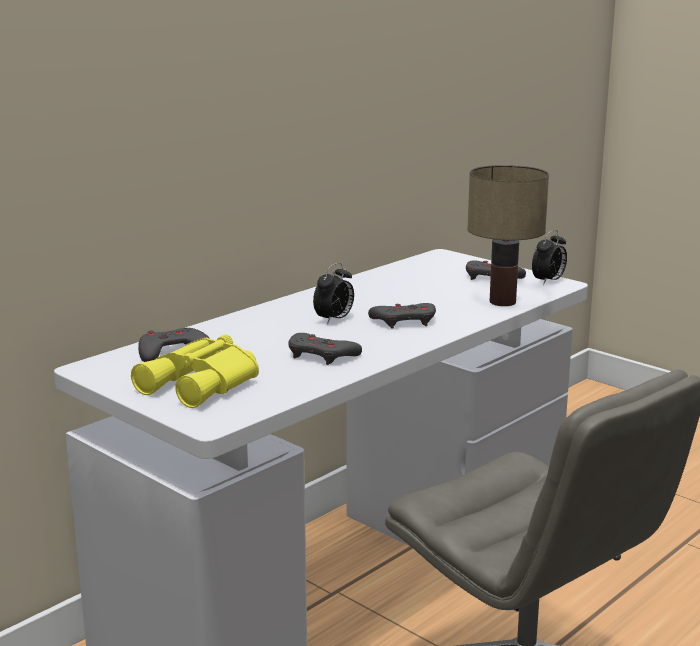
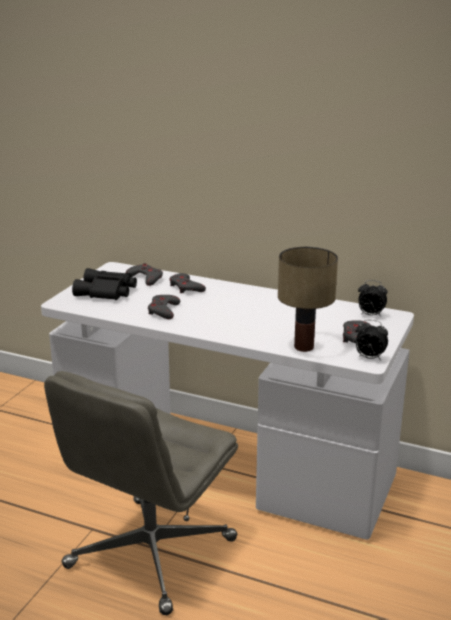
camera: 70 degrees right, 5 degrees up
(202, 384) = (106, 292): yellow binoculars -> black binoculars
(334, 320) = (224, 304): alarm clock -> alarm clock (370, 315)
(404, 321) = (238, 323): grey game controller -> grey game controller (186, 287)

